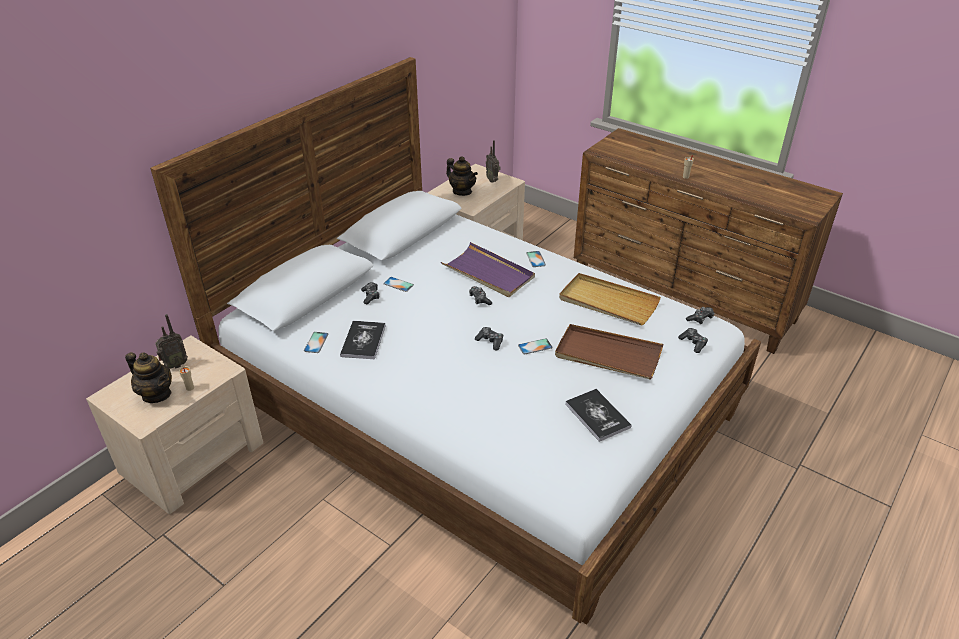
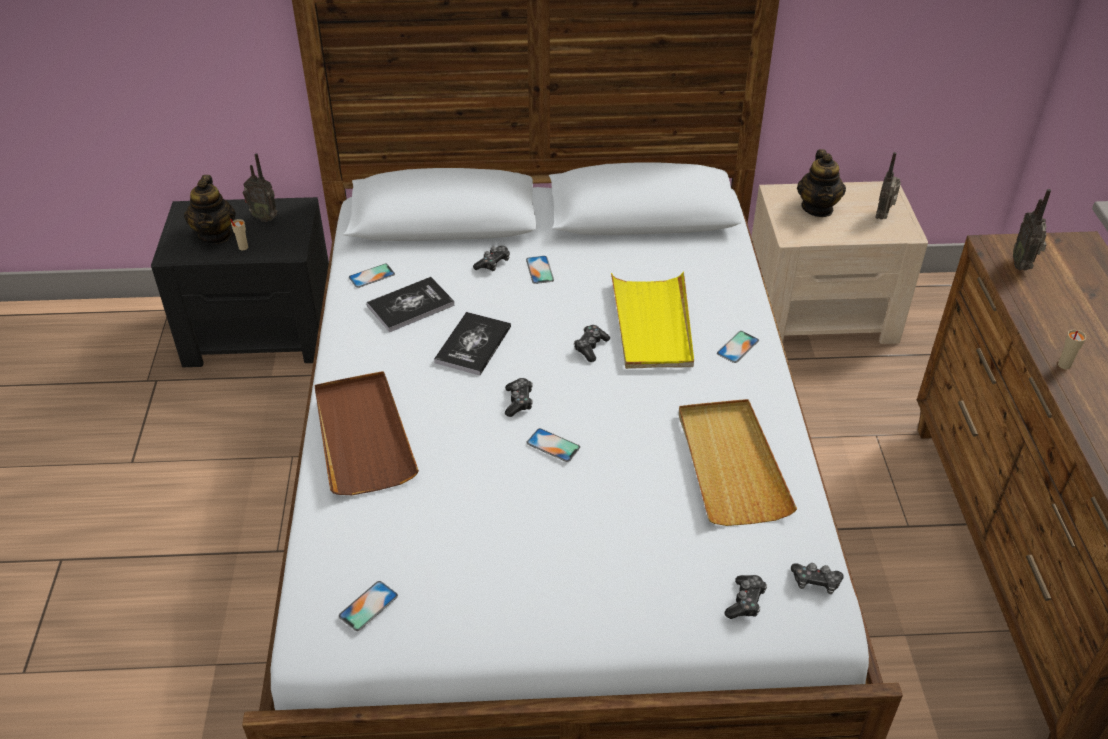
camera: 50 degrees right, 5 degrees up
(193, 457) = (261, 330): beige nightstand -> black nightstand
(488, 273) = (652, 324): purple tray -> yellow tray
(579, 466) = (368, 606): none -> phone
(597, 415) = (479, 575): book -> book (473, 345)
(607, 355) = (614, 523): brown tray -> brown tray (363, 435)
(618, 152) = (1022, 265): none -> radio

